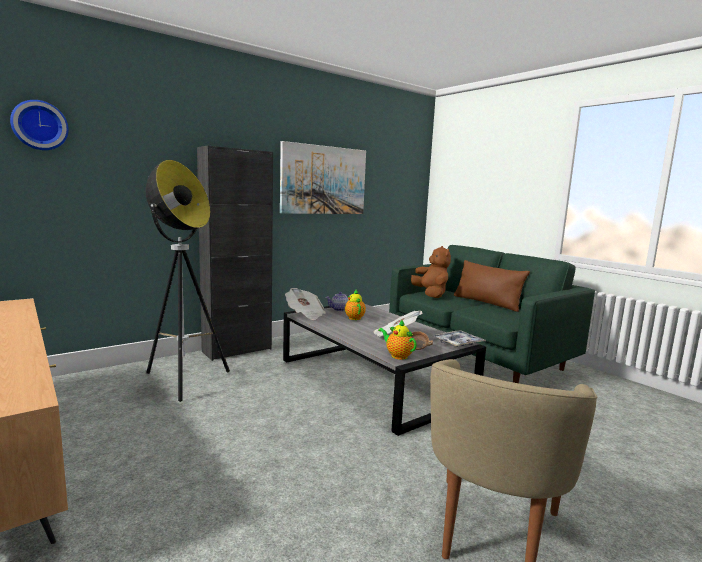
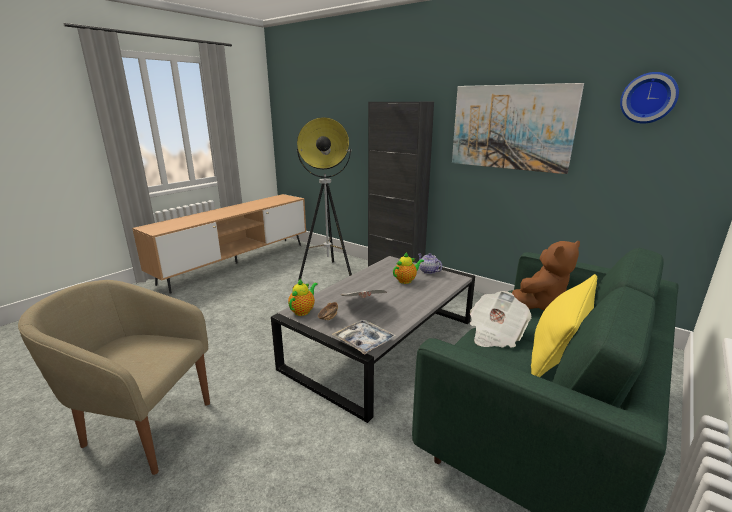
camera: 75 degrees right, 10 degrees up
(40, 125) = (310, 97): wall clock -> wall clock (648, 98)
(305, 314) = (393, 261): newspaper -> newspaper (495, 334)
(486, 303) = (558, 351): brown pillow -> yellow pillow

